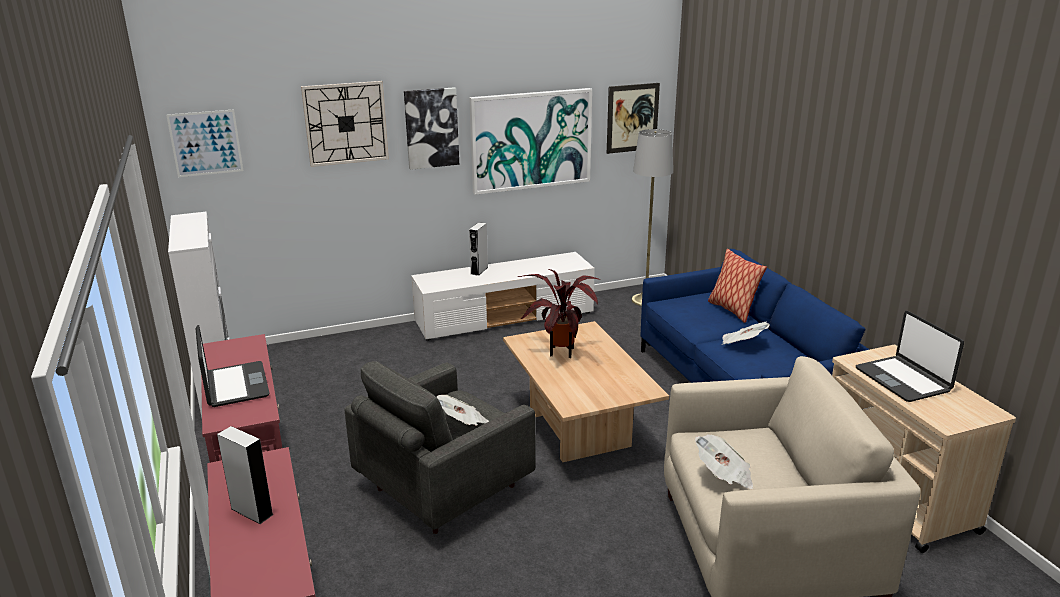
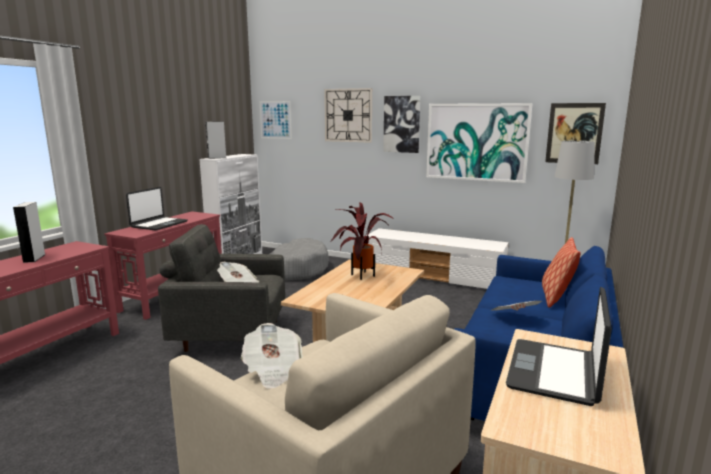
camera: 45 degrees right, 10 degrees down
(334, 372) = (296, 269): none -> grey dog bed
(479, 270) = (420, 235): grey speaker -> grey speaker (217, 158)

